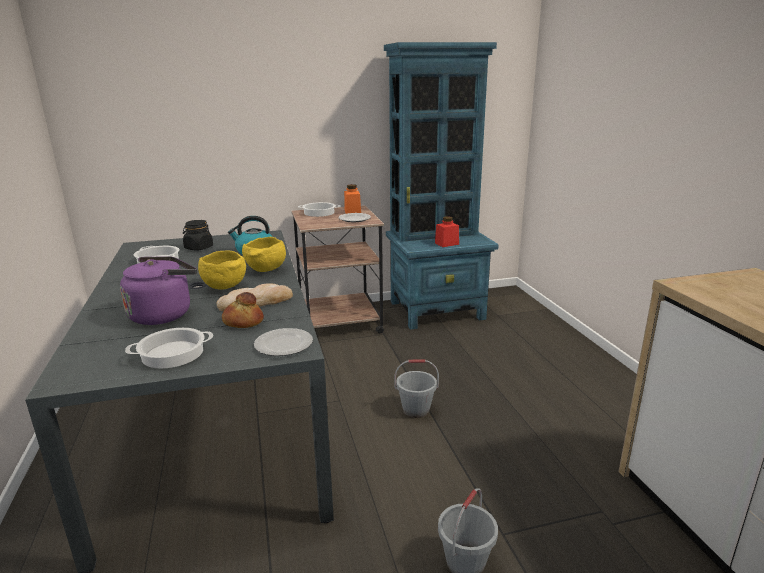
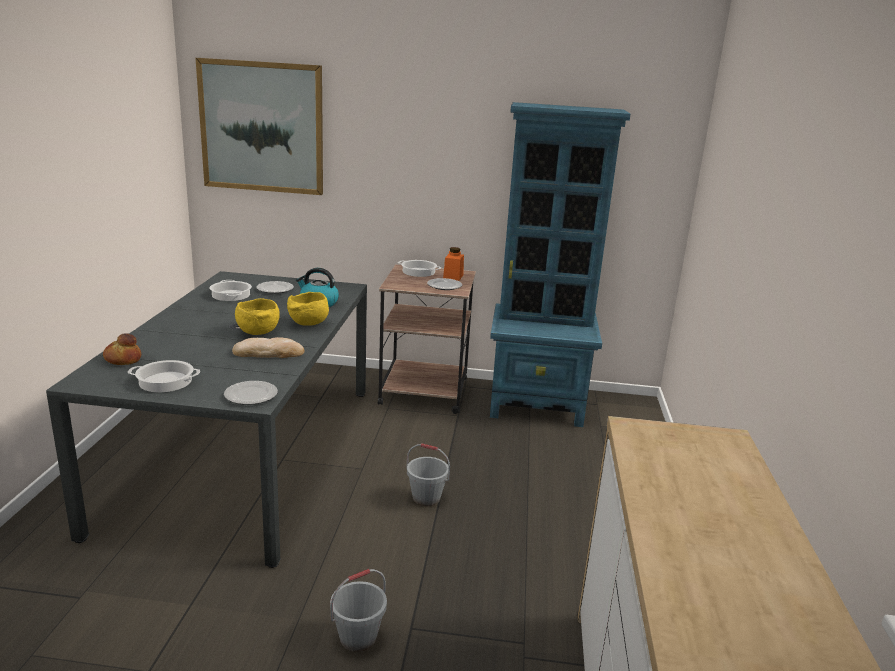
camera: 20 degrees right, 0 degrees up
(136, 90) = (262, 127): none -> picture
(164, 314) = (190, 347): purple kettle -> none
(198, 248) = (275, 289): black jar -> plate
(243, 322) = (241, 368): bread -> bread (123, 359)
(446, 243) = (544, 331): red jar -> none

